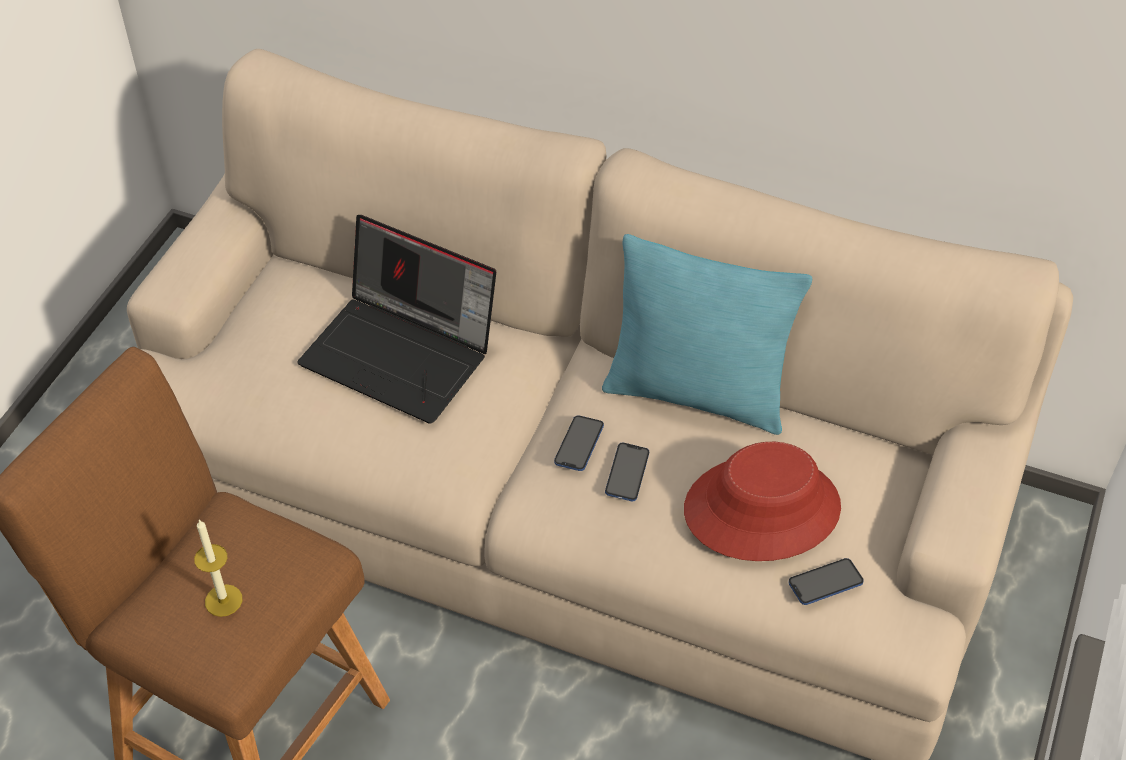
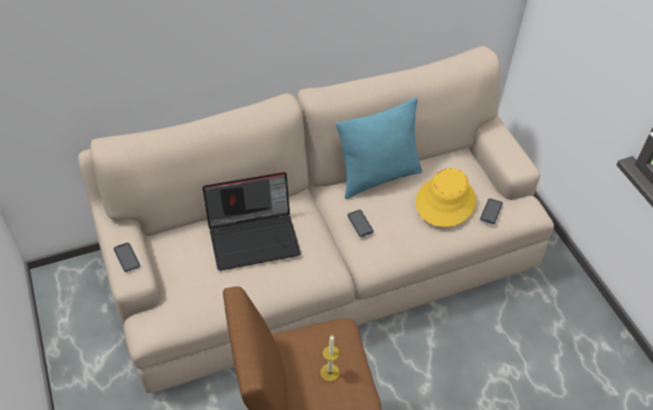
camera: 45 degrees left, 0 degrees up
(627, 473) = (388, 222): phone -> phone (127, 258)
(761, 508) = (445, 201): red hat -> yellow hat

